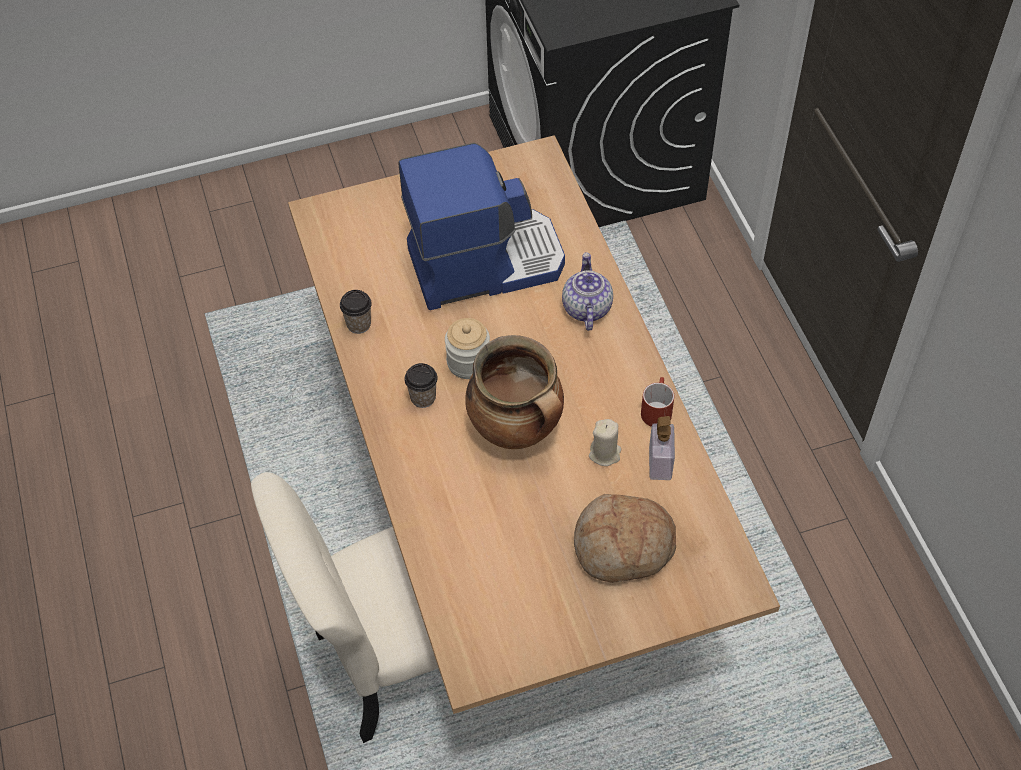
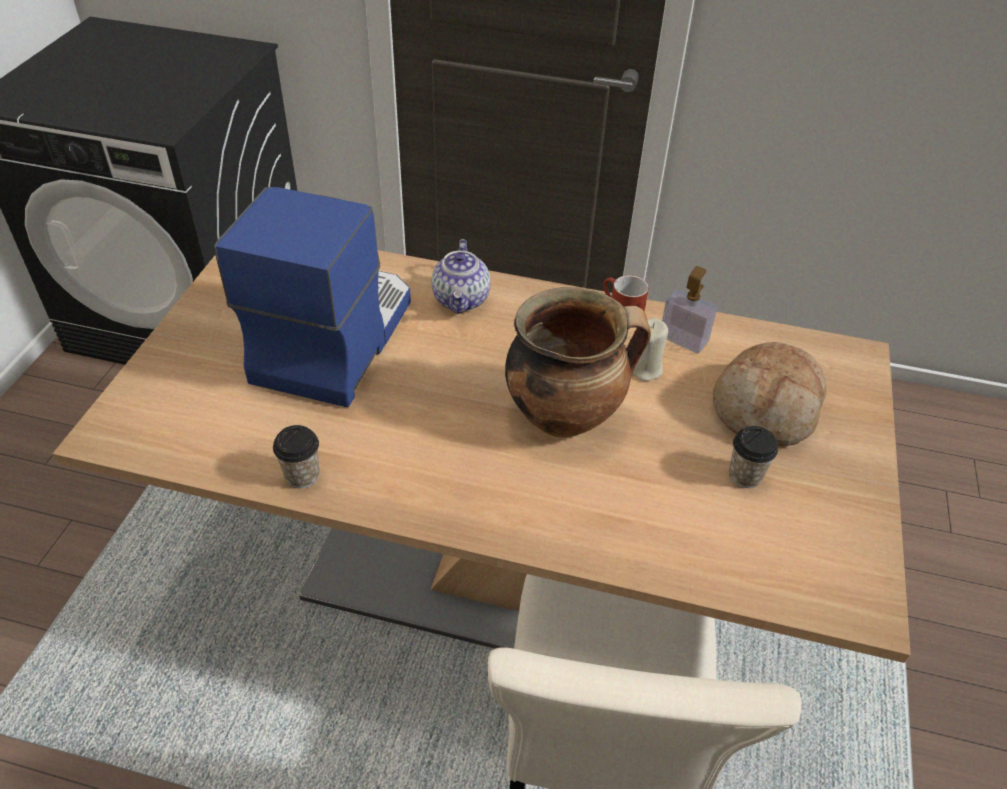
camera: 60 degrees left, 10 degrees down
(423, 398) = (458, 469): cup -> cup (745, 475)
(468, 362) = (446, 410): jar -> none
(586, 307) = (462, 300): teapot -> teapot turned 120 degrees counterclockwise

